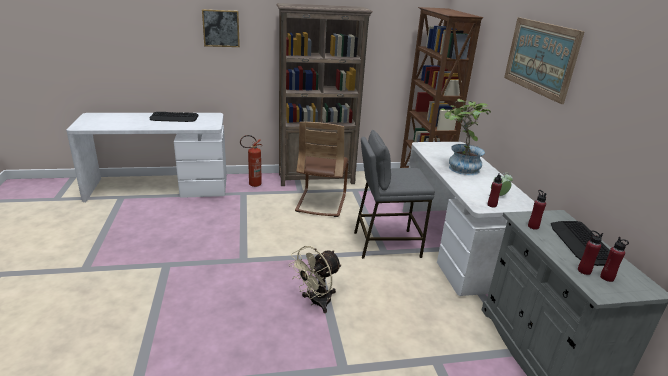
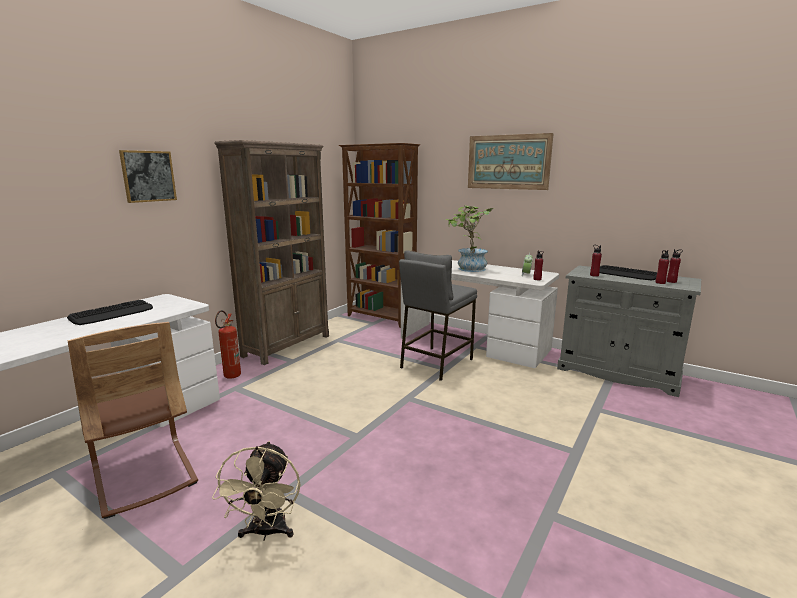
camera: 45 degrees left, 10 degrees down
(316, 302) = (475, 426): beige fan -> beige fan (266, 532)
(321, 202) = (330, 360): brown chair -> brown chair (144, 475)

